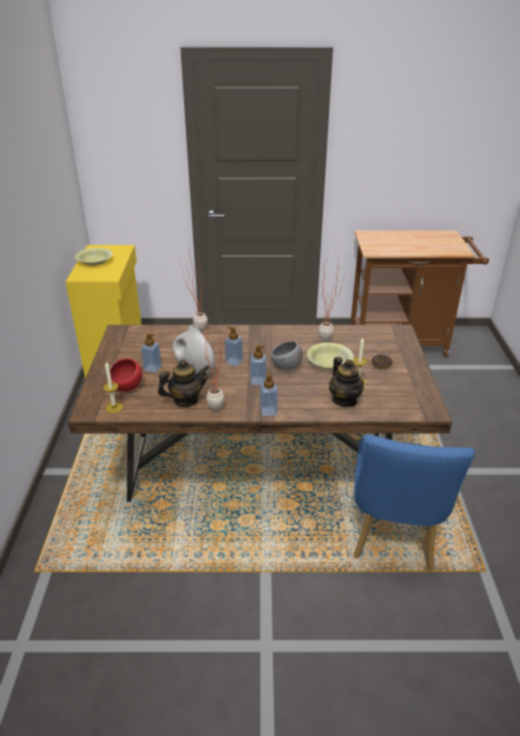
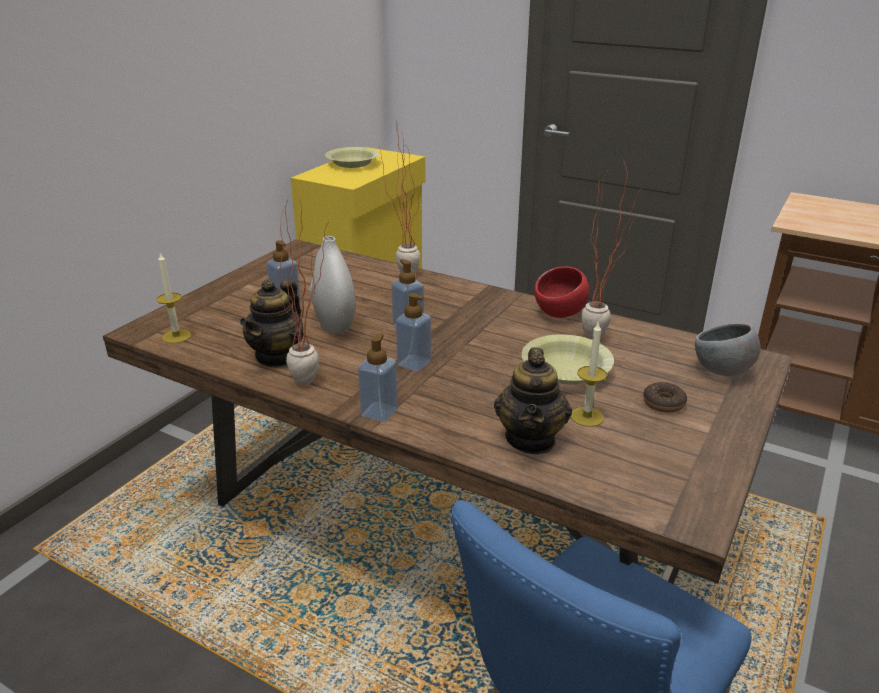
camera: 30 degrees right, 5 degrees down
(127, 387) = (224, 317): red bowl -> red bowl (560, 314)
(185, 400) = (277, 356): teapot -> teapot turned 105 degrees clockwise
(286, 367) = (482, 357): grey bowl -> grey bowl (722, 372)

